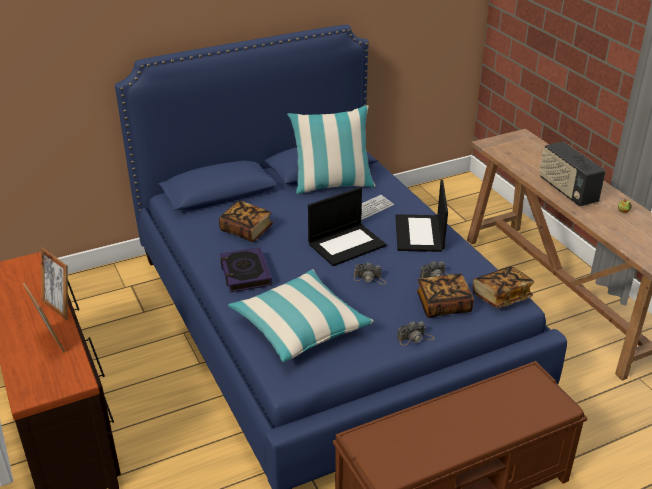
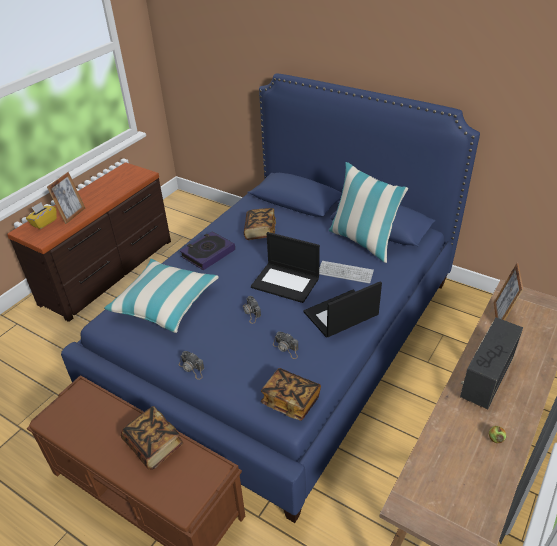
camera: 60 degrees right, 5 degrees up
(33, 371) = (44, 222): none -> yellow tissue box
(59, 307) = (105, 202): picture frame -> picture frame (501, 316)
(443, 305) = (248, 368): book -> book (154, 445)

